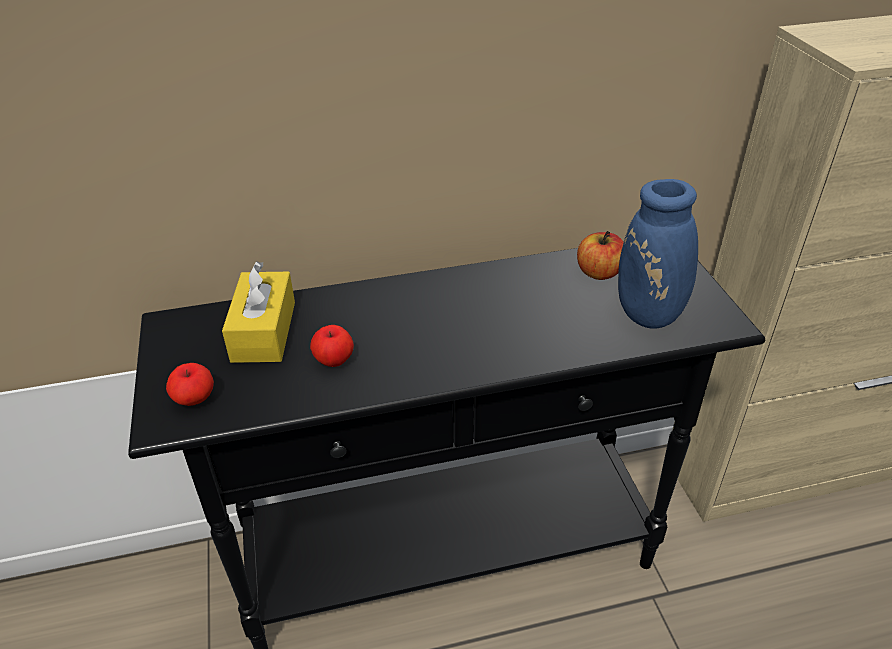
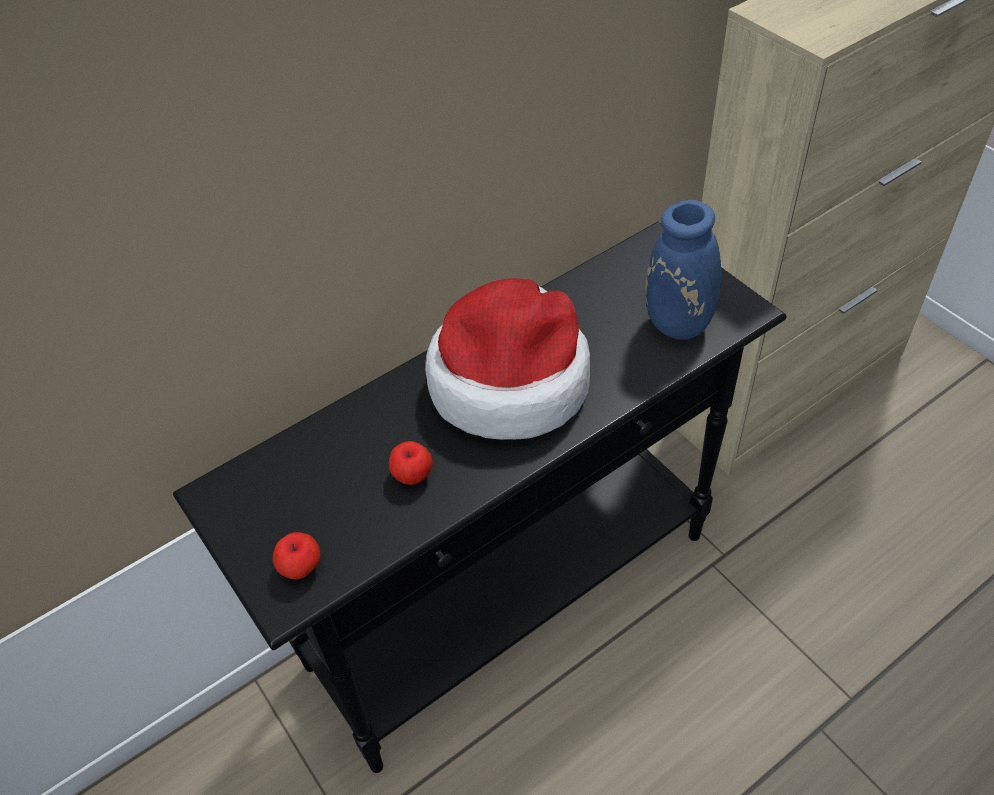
camera: 20 degrees left, 10 degrees up
(264, 331) = (321, 468): yellow tissue box -> none
(465, 314) = (510, 380): none -> hat
(599, 272) = (611, 290): apple -> none

